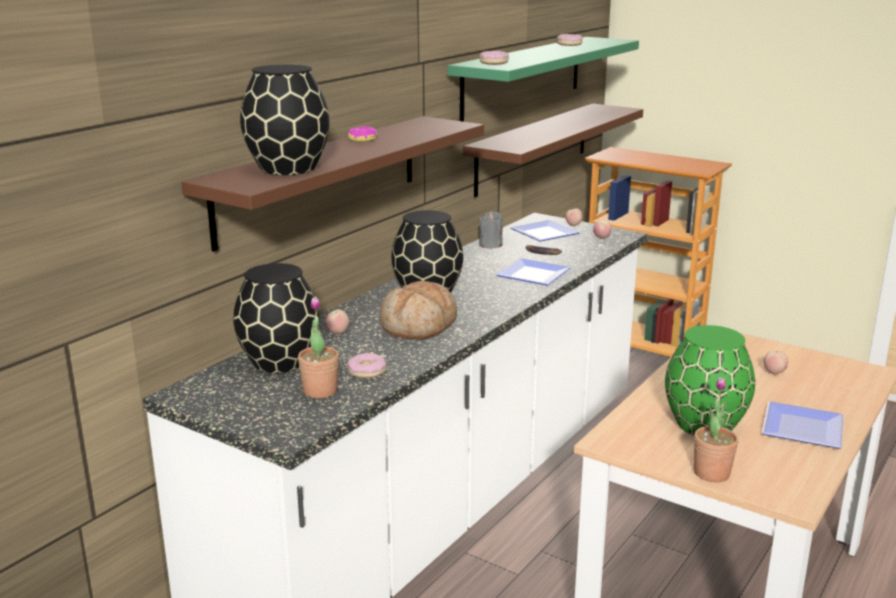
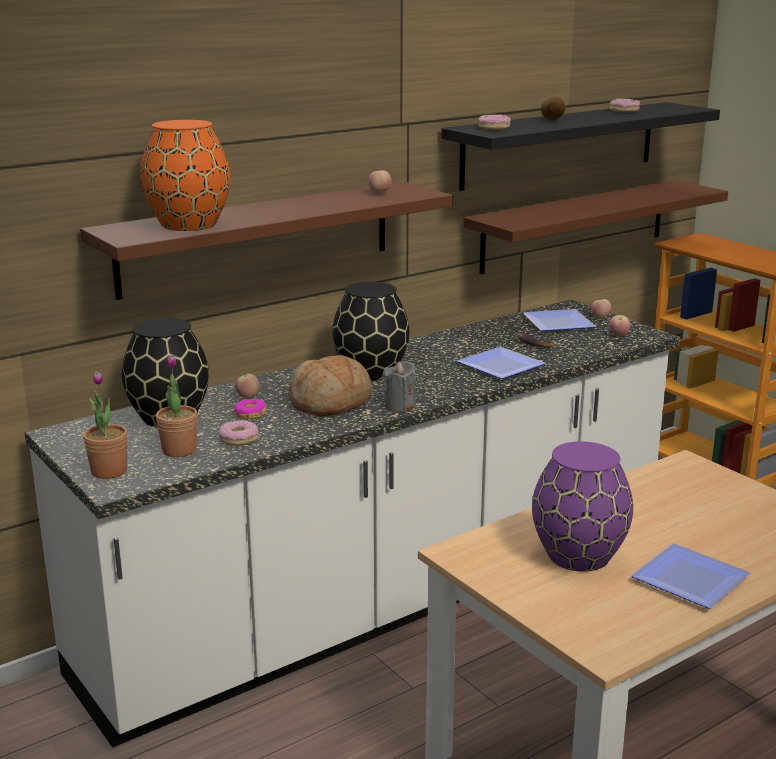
camera: 20 degrees right, 0 degrees up
(288, 168) = (190, 224): black vase -> orange vase
(362, 139) = (303, 201): donut -> donut (250, 414)
(490, 245) = (487, 329): grey candle -> grey candle (400, 405)
(523, 76) = (560, 144): green shelf -> black shelf
(528, 54) = (551, 120): none -> potato
(705, 425) = (579, 555): green vase -> purple vase
(711, 473) = (538, 606): potted plant -> potted plant (109, 471)
(774, 373) = (716, 514): apple -> apple (379, 193)

